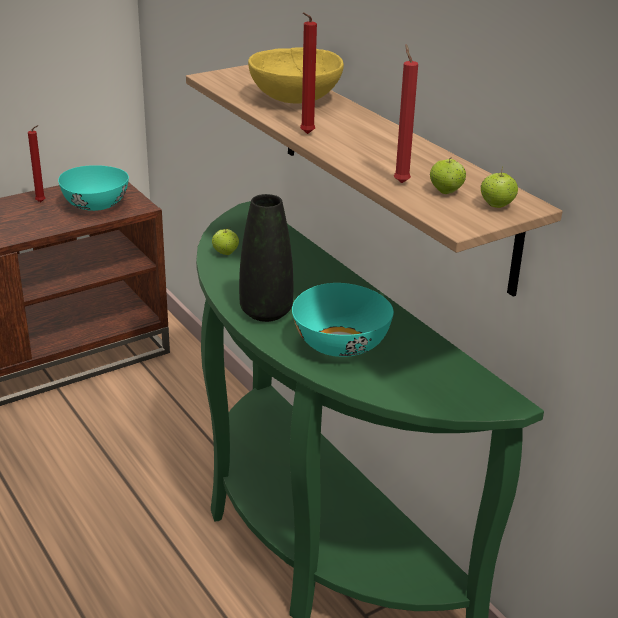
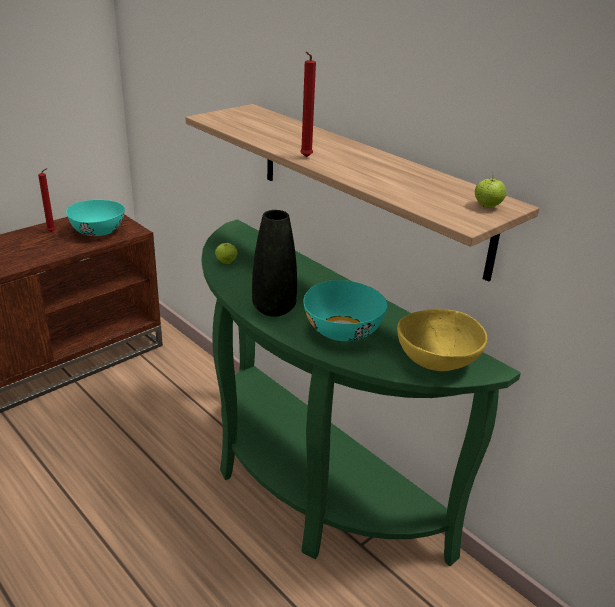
camera: 10 degrees left, 0 degrees up
(294, 99) = (283, 132): yellow bowl -> yellow bowl (436, 361)
(400, 182) = (400, 191): red candle -> none
(446, 191) = (441, 197): apple -> none

